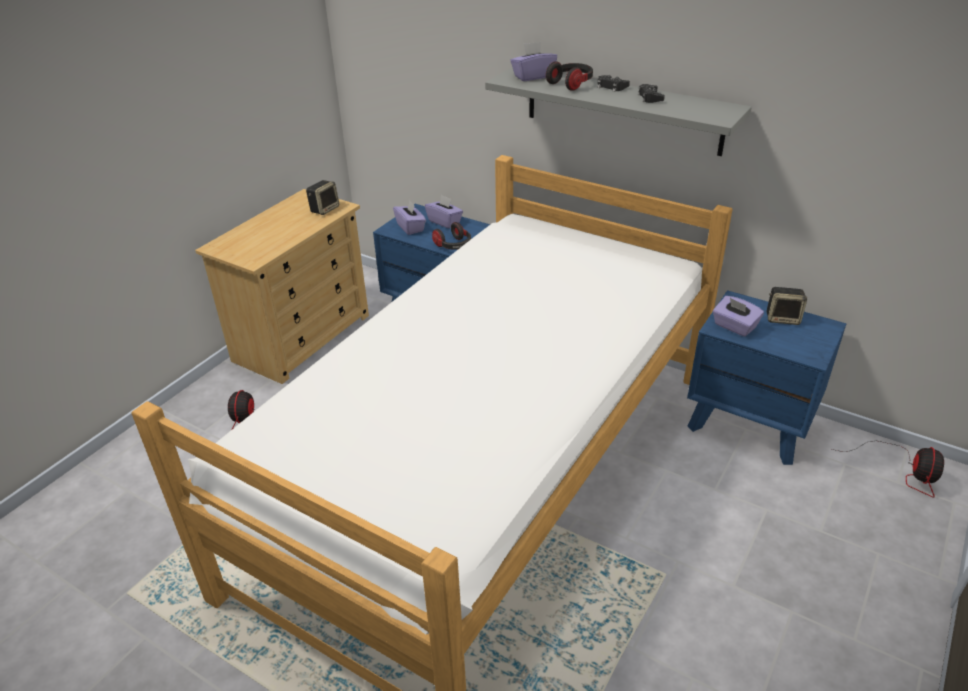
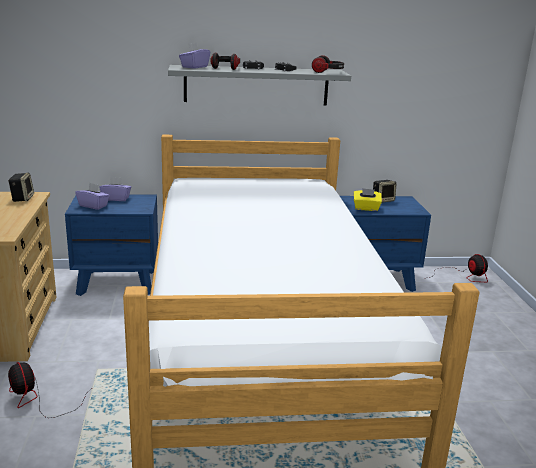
camera: 40 degrees left, 15 degrees down
(453, 246) = (142, 208): headphones -> headphones (328, 72)
(734, 327) = (366, 208): purple tissue box -> yellow tissue box

